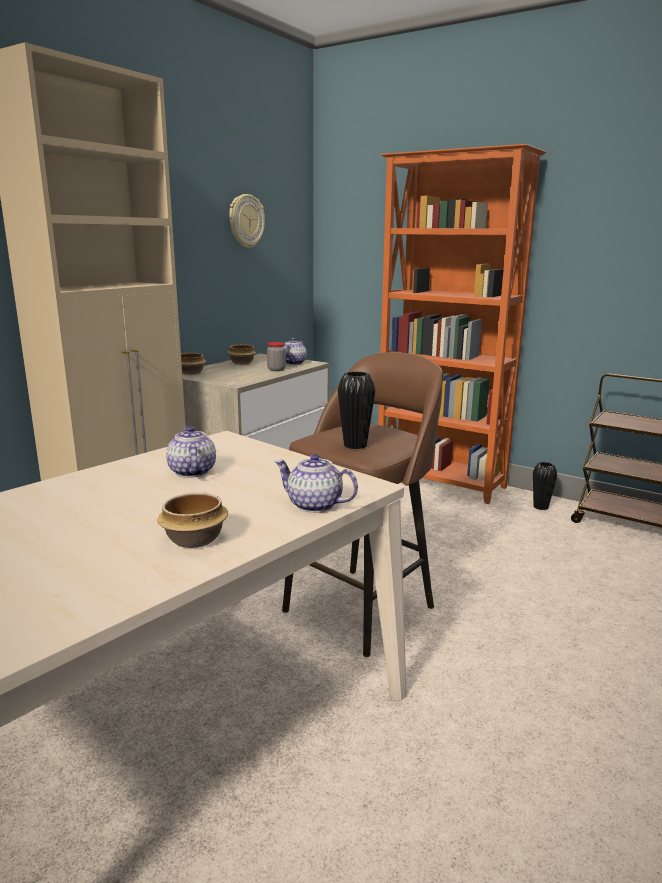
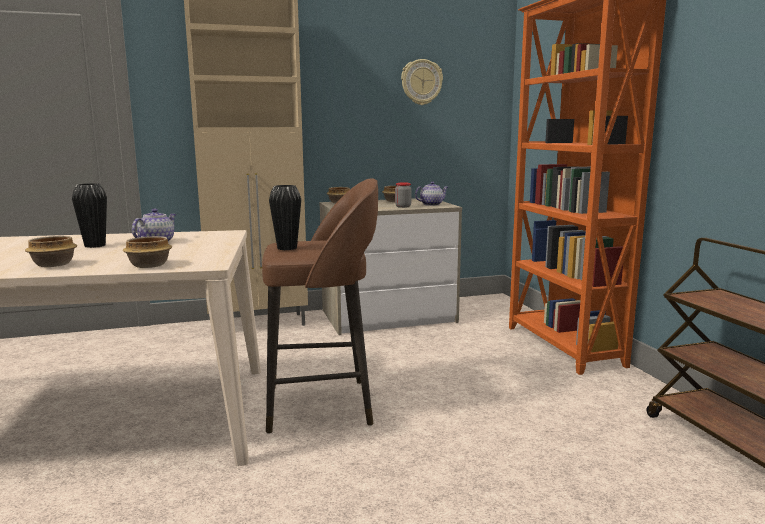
camera: 40 degrees right, 5 degrees down
(314, 505) = (148, 265): teapot -> bowl
(540, 507) = (635, 393): black vase -> black vase (95, 245)

